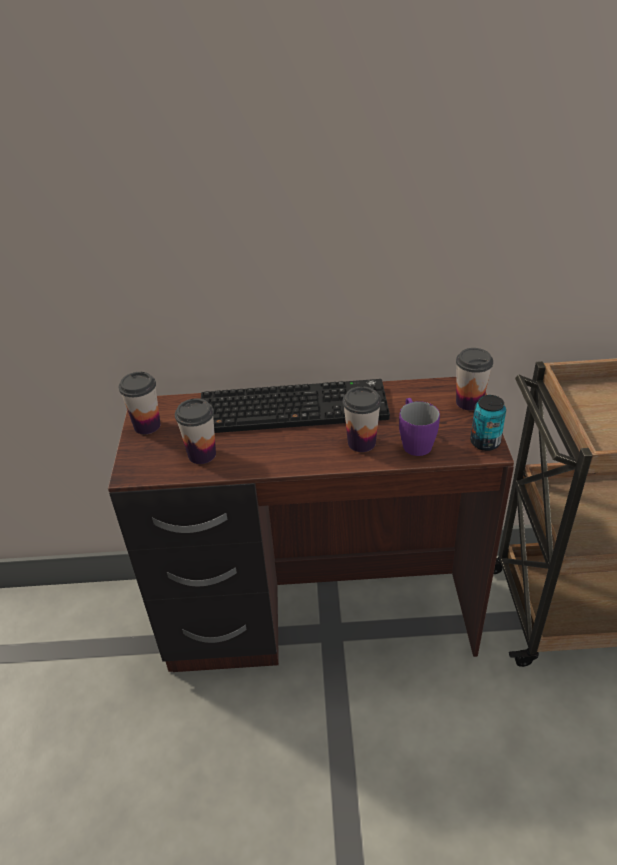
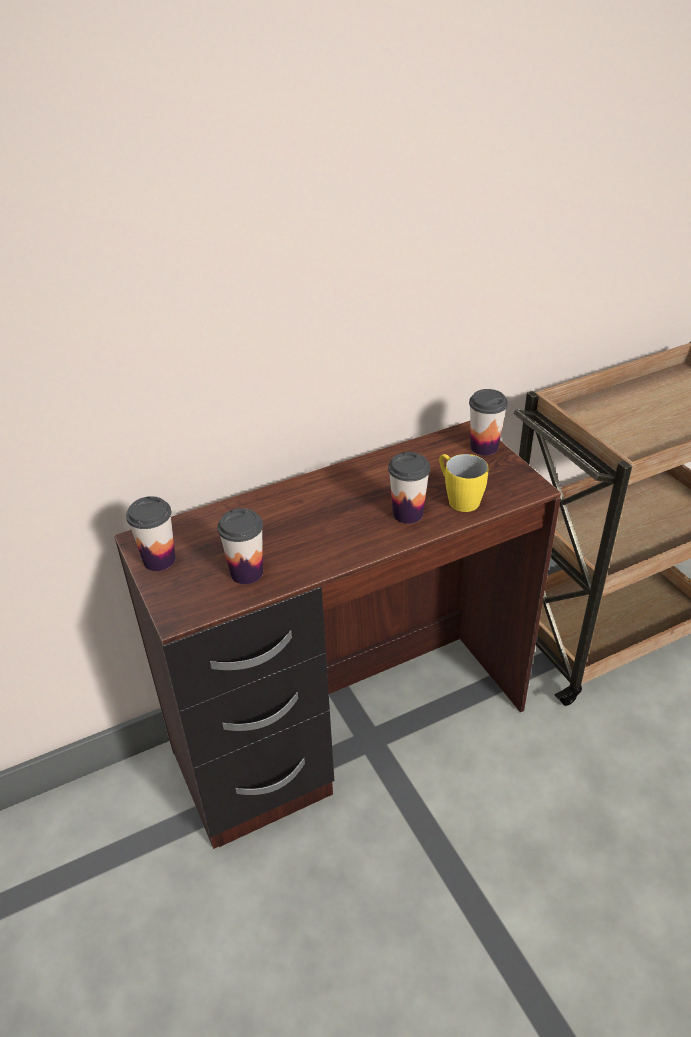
camera: 25 degrees left, 0 degrees up
(295, 407) = (314, 496): keyboard -> none
(414, 441) = (458, 498): purple mug -> yellow mug
(485, 442) = (524, 481): can -> none

